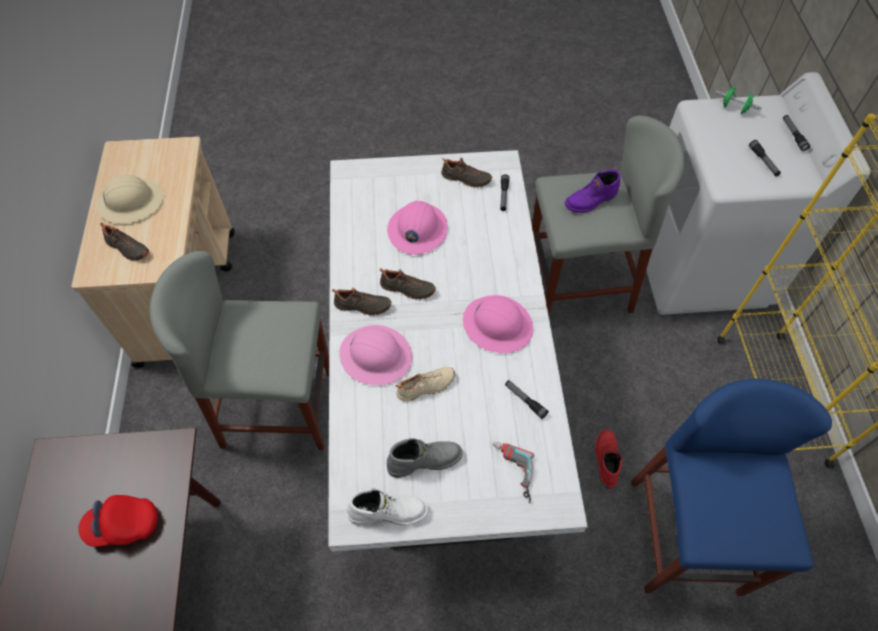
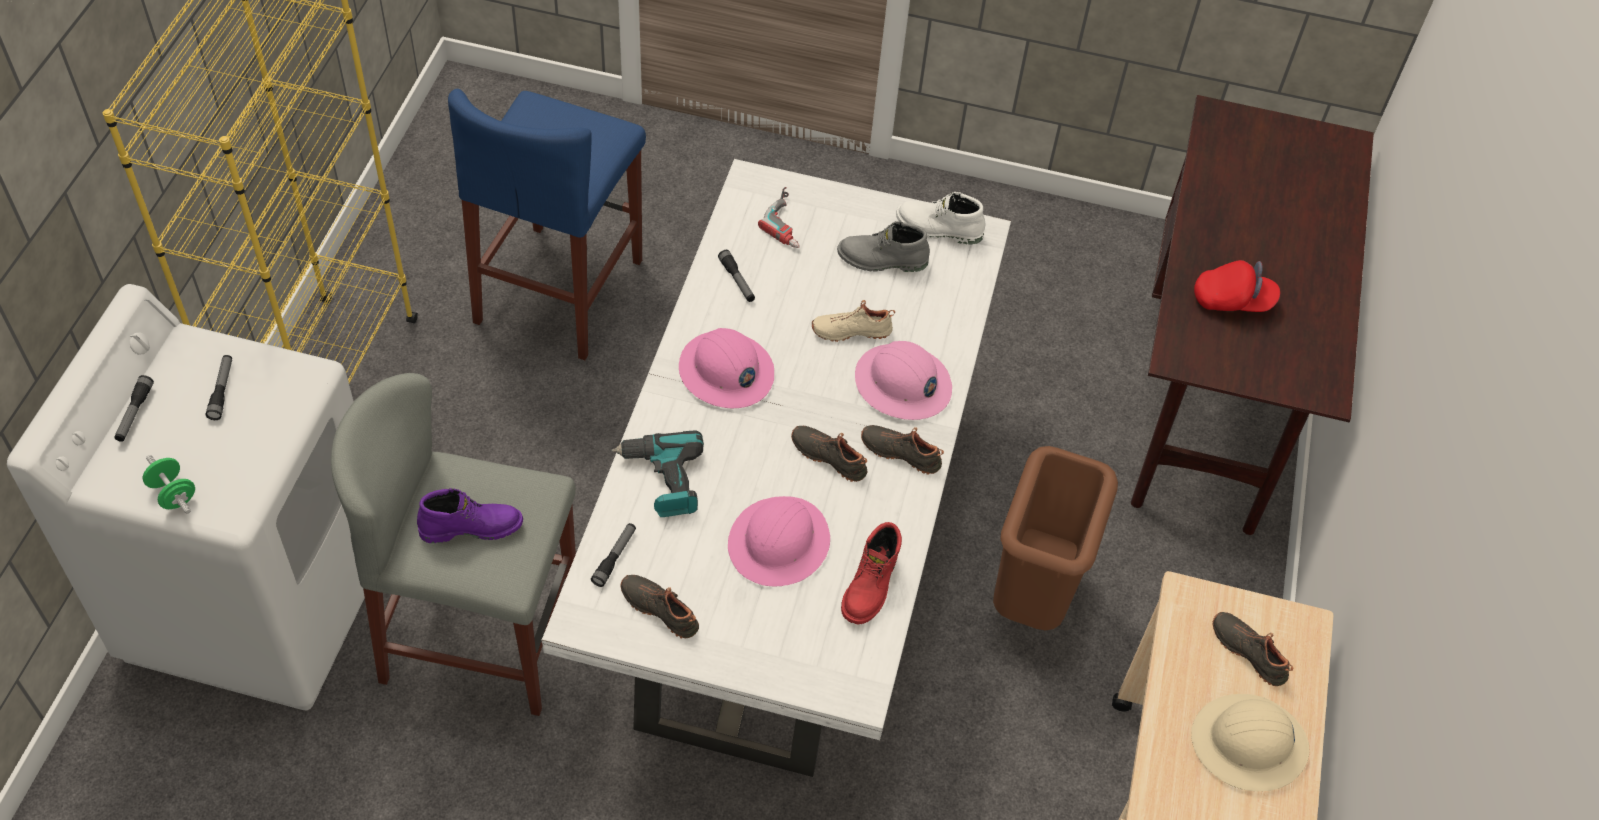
camera: 165 degrees left, 5 degrees down
(279, 408) = (1033, 598): grey stool -> brown trash can
(500, 244) = (663, 480): none -> power drill
(605, 459) = (601, 392): red boot -> red boot (871, 586)

